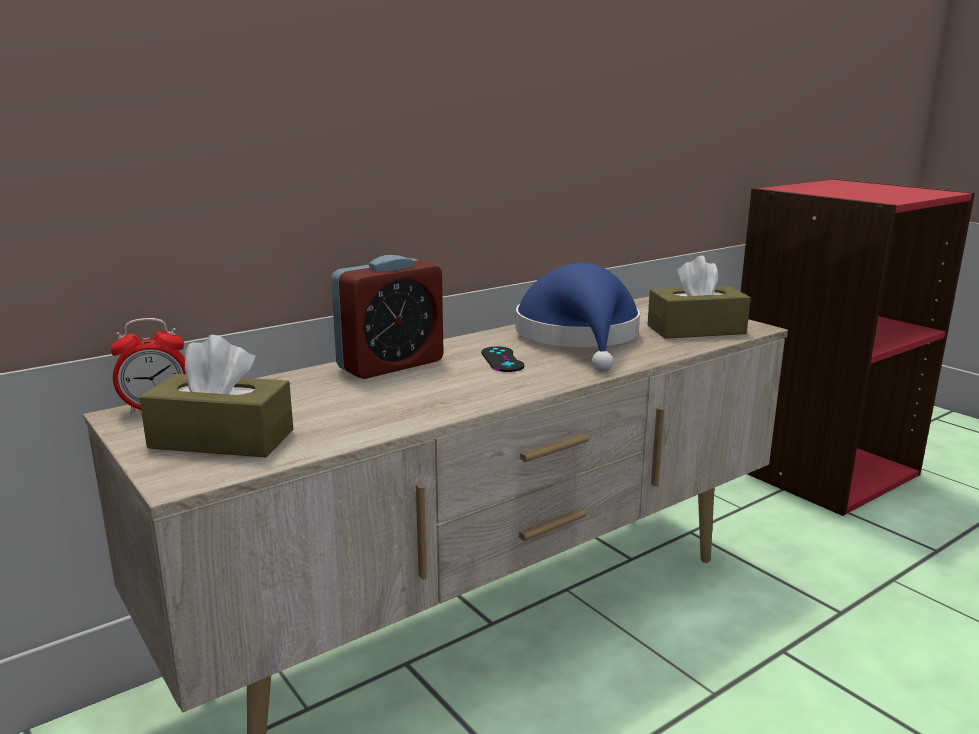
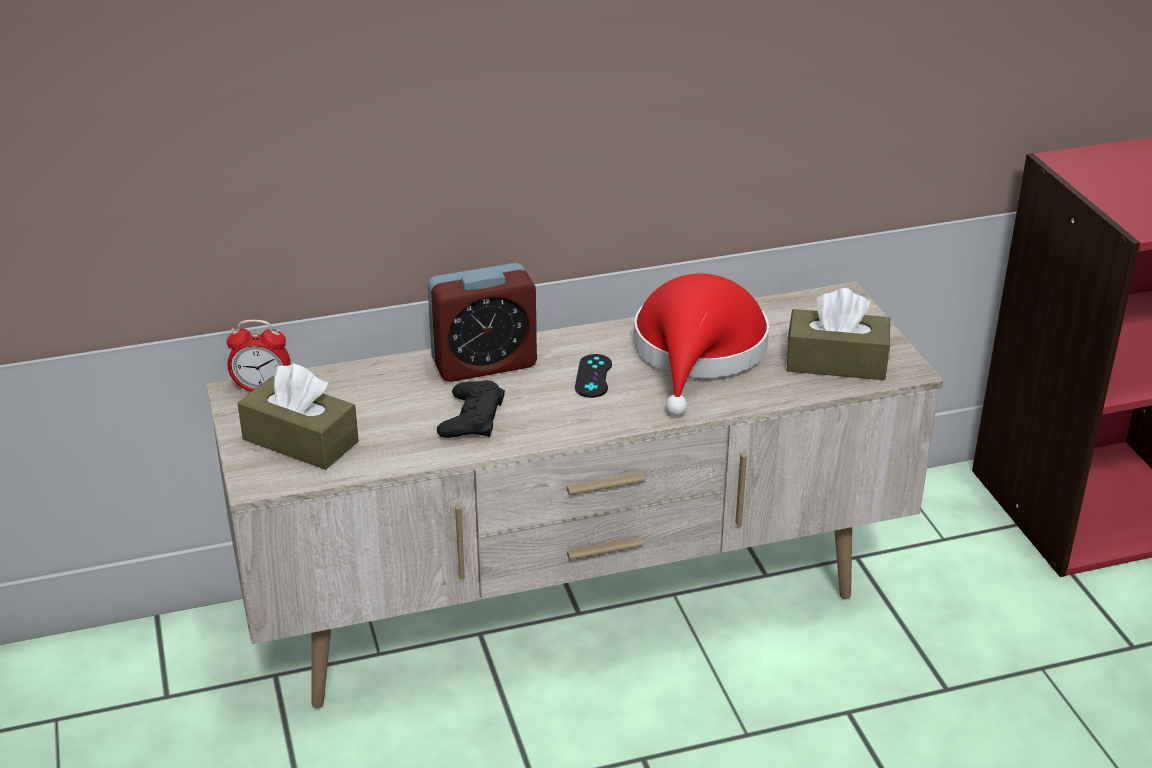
camera: 20 degrees right, 15 degrees up
(407, 398) = (471, 418): none -> black game controller
(580, 337) = (698, 353): blue hat -> red hat

